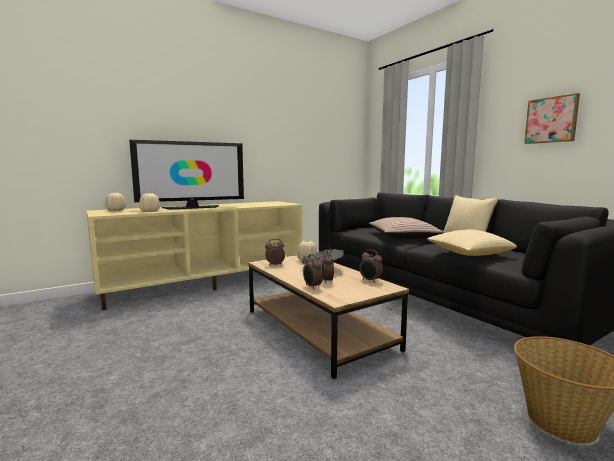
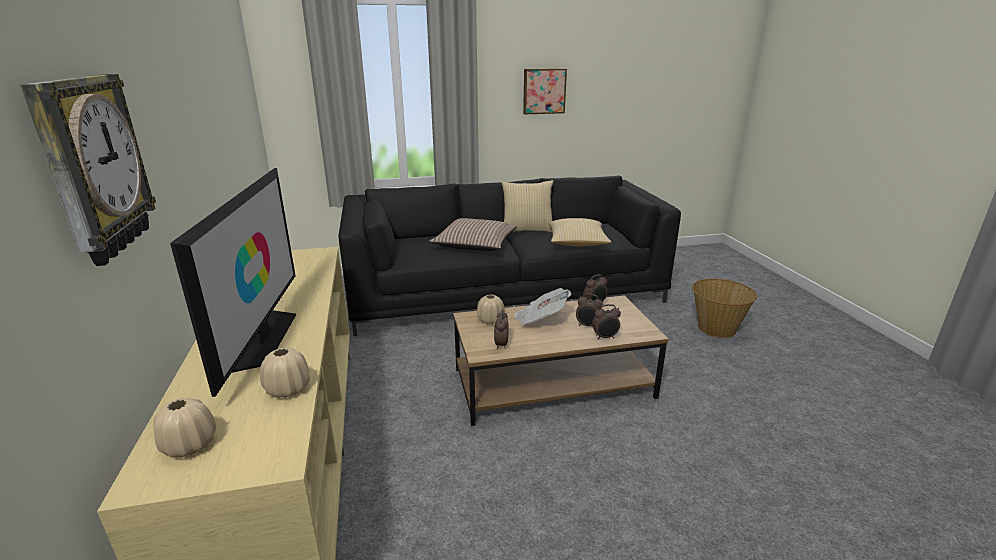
camera: 70 degrees left, 15 degrees up
(152, 123) = (92, 167): none -> wall clock

